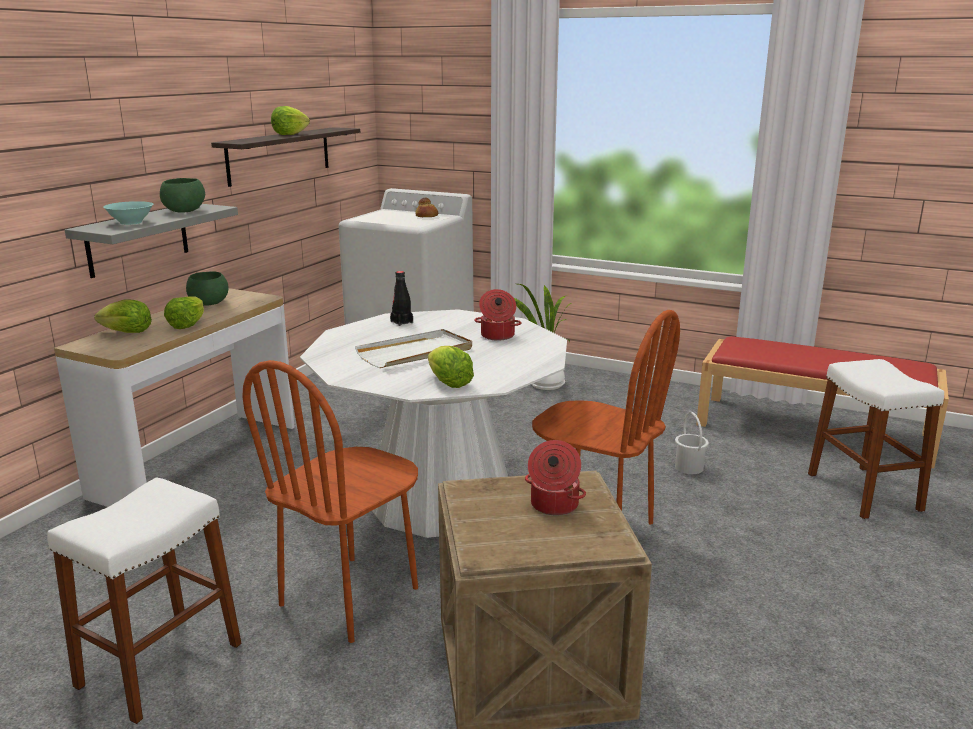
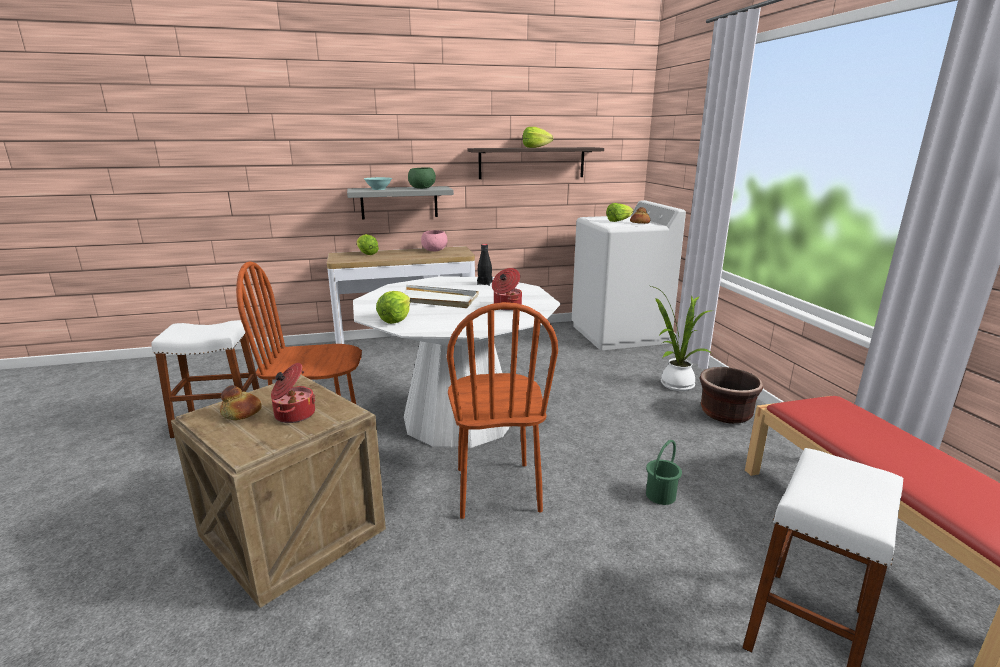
camera: 50 degrees right, 0 degrees up
(188, 325) = (395, 257): lettuce -> lettuce (618, 221)
(208, 303) = (434, 250): green bowl -> pink bowl
(510, 531) = (241, 413): none -> bread
(617, 392) = (725, 414): none -> brown planter
(689, 467) = (661, 495): white bucket -> green bucket

